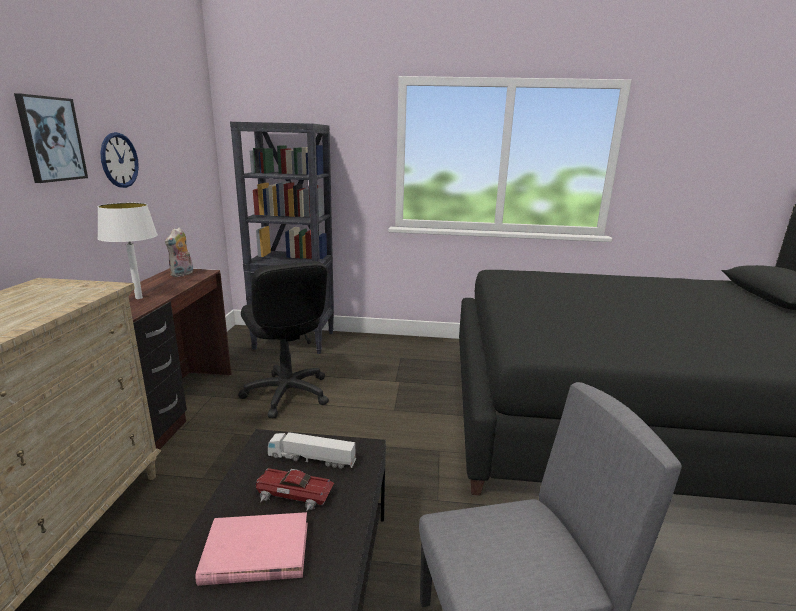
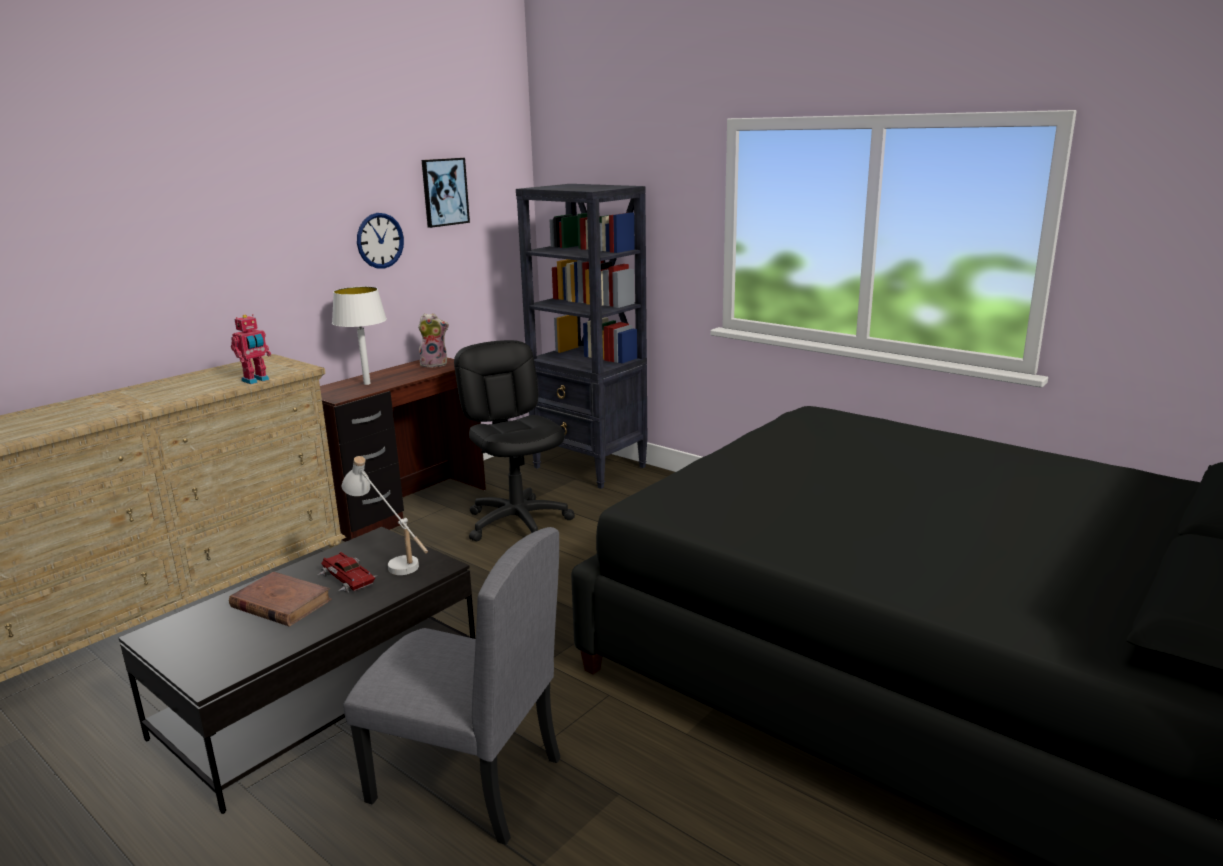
camera: 35 degrees right, 0 degrees up
(51, 139) = (303, 228): picture -> picture (444, 192)
(68, 305) = (256, 380): none -> toy robot
(182, 274) = (435, 364): plush toy -> plush toy turned 150 degrees counterclockwise
(255, 553) = (281, 603): pink book -> brown book
(287, 393) = (518, 522): black office chair -> black office chair turned 150 degrees clockwise
(312, 459) = (391, 560): toy truck -> white table lamp

